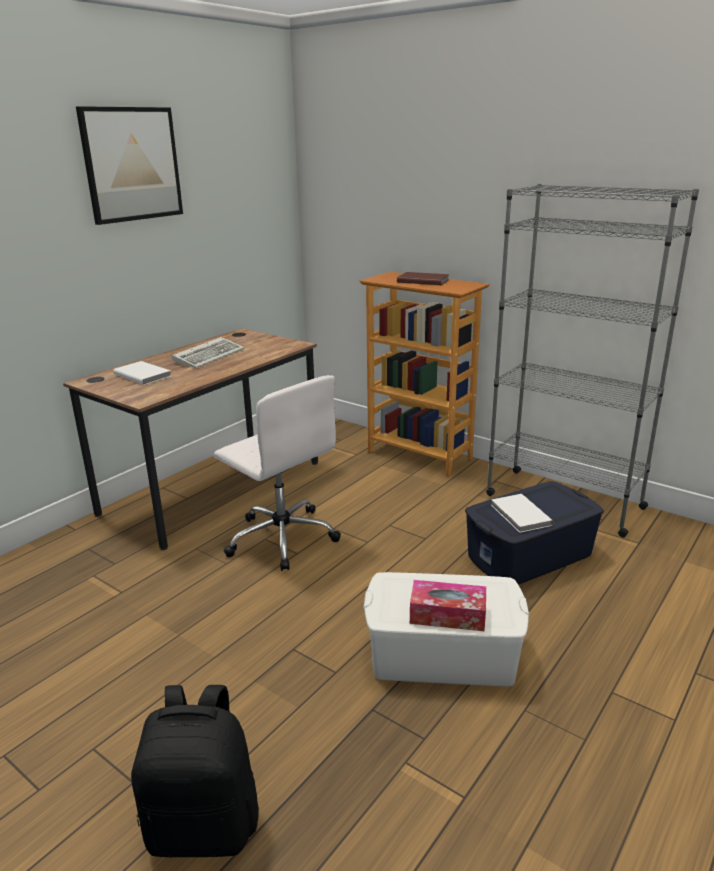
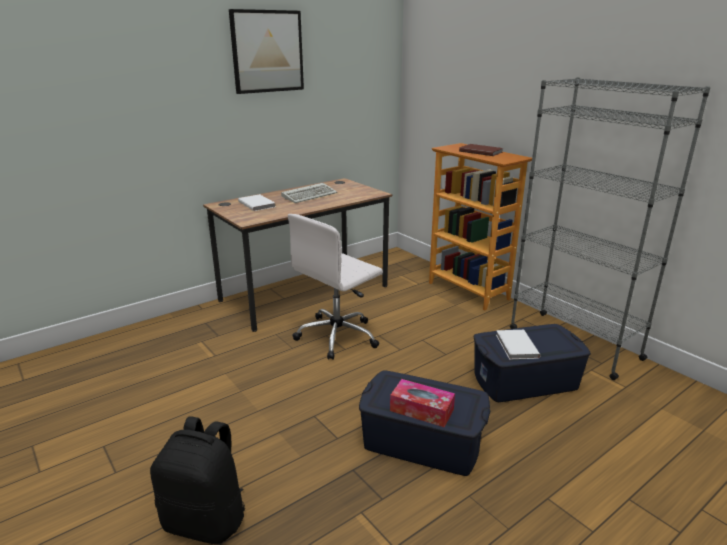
camera: 15 degrees right, 0 degrees up
(281, 537) = (338, 336): white office chair -> white office chair turned 75 degrees clockwise
(443, 655) = (422, 442): white storage box -> blue storage box

